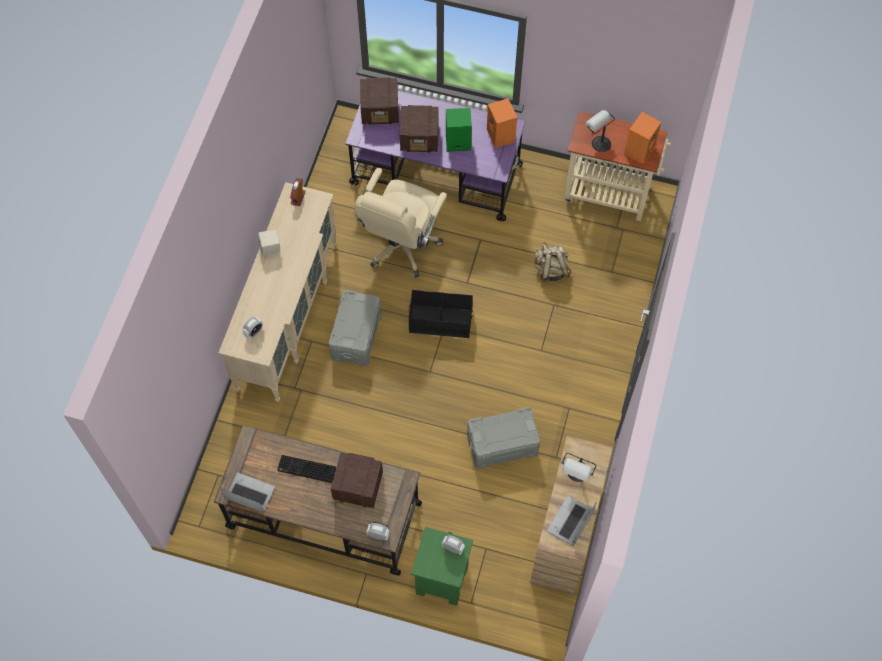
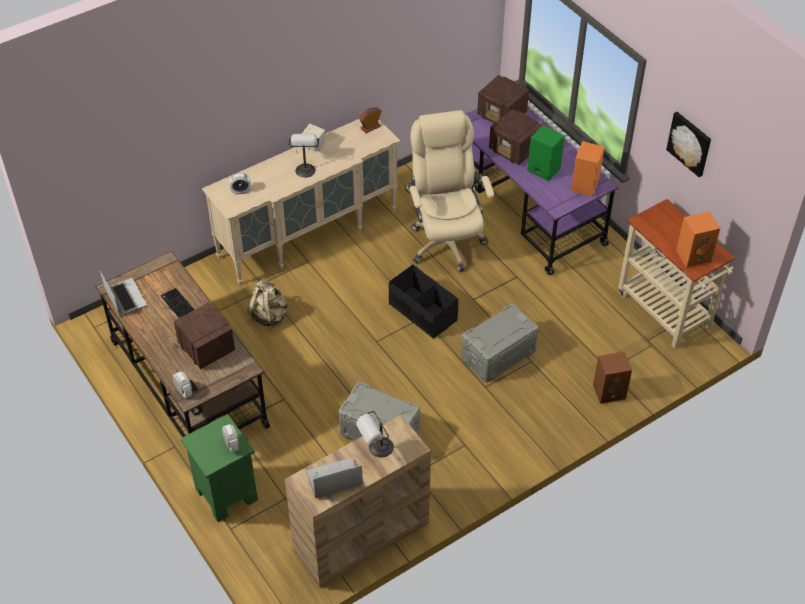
camera: 40 degrees right, 15 degrees down
(357, 336) = (346, 280): grey storage box -> grey storage box (498, 355)
(402, 247) = (446, 242): beige office chair -> beige office chair turned 105 degrees clockwise
(550, 270) = (555, 334): beige backpack -> beige backpack (269, 316)
(594, 64) = (690, 143): none -> picture
(598, 141) = (661, 229): table lamp -> table lamp (305, 167)
(627, 289) = (609, 391): none -> brown speaker

